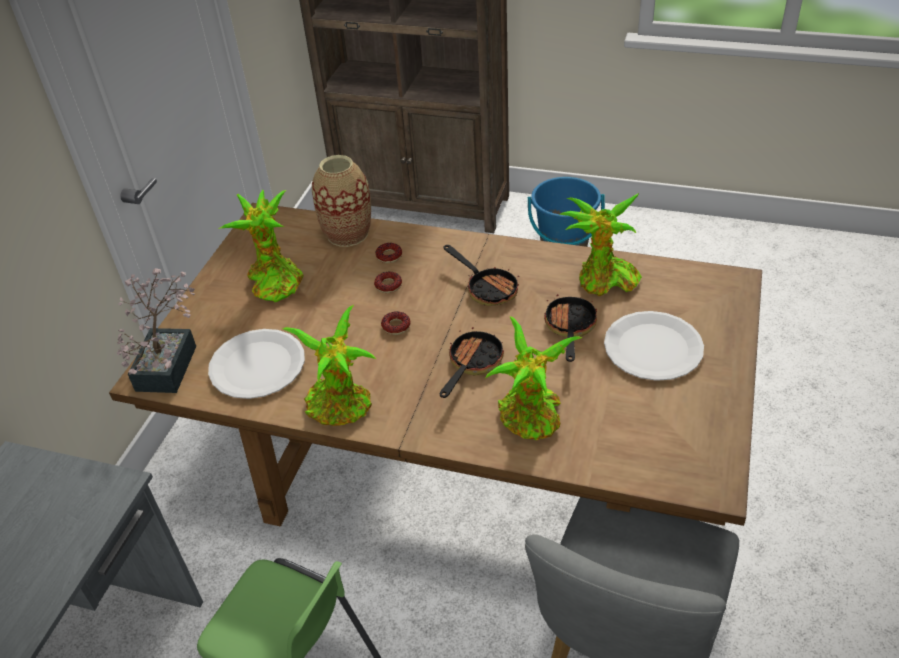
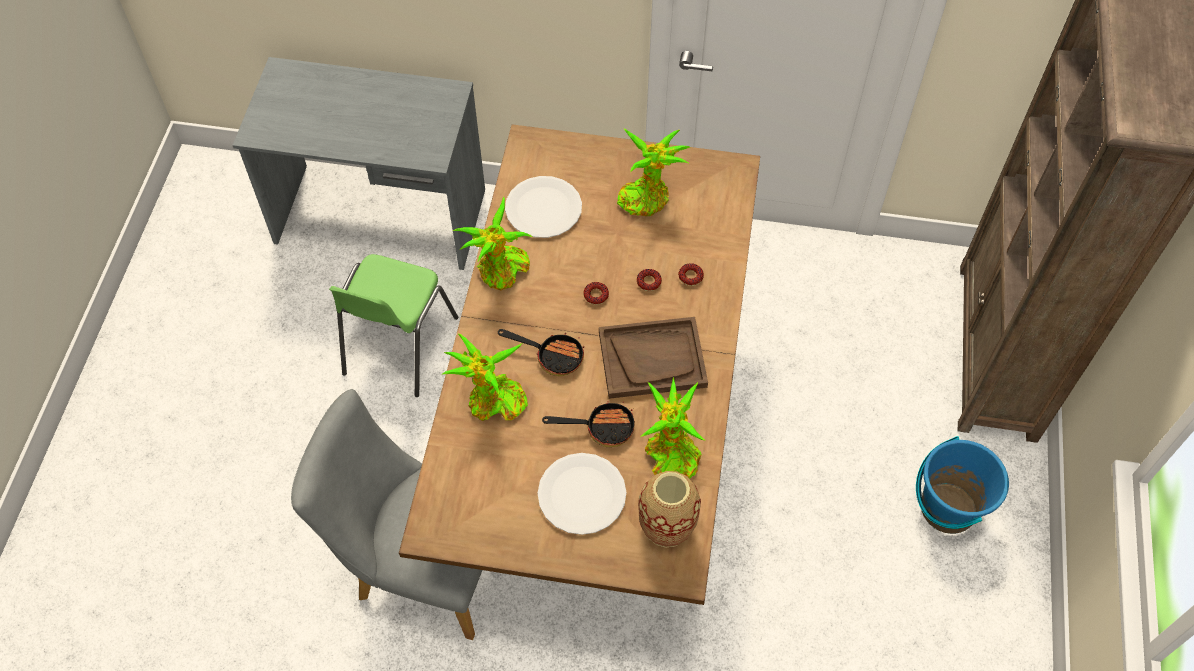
camera: 80 degrees right, 15 degrees up
(170, 361) = (545, 152): potted plant -> none
(347, 234) = (720, 239): vase -> vase (666, 526)
(487, 288) = (652, 359): frying pan -> brown tray

